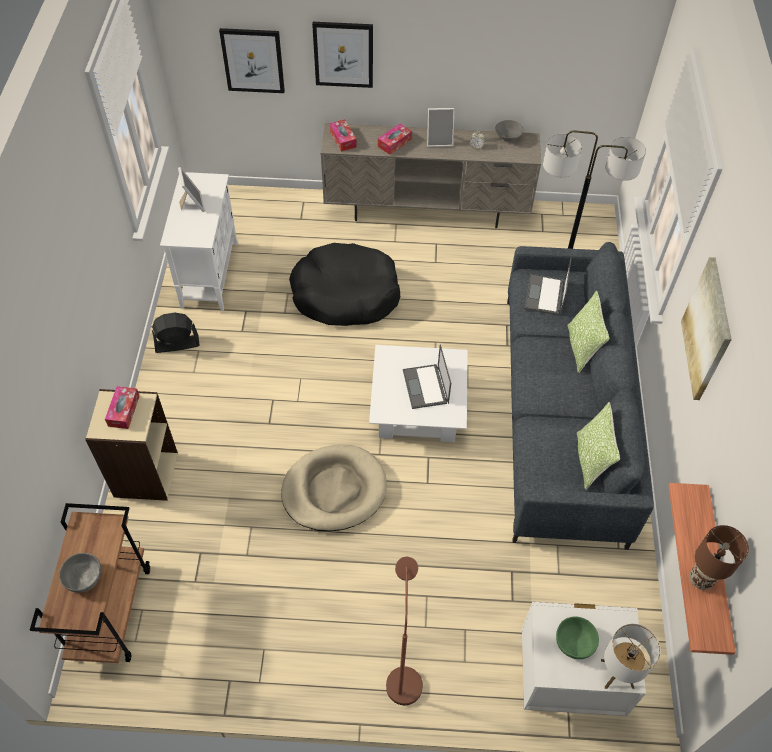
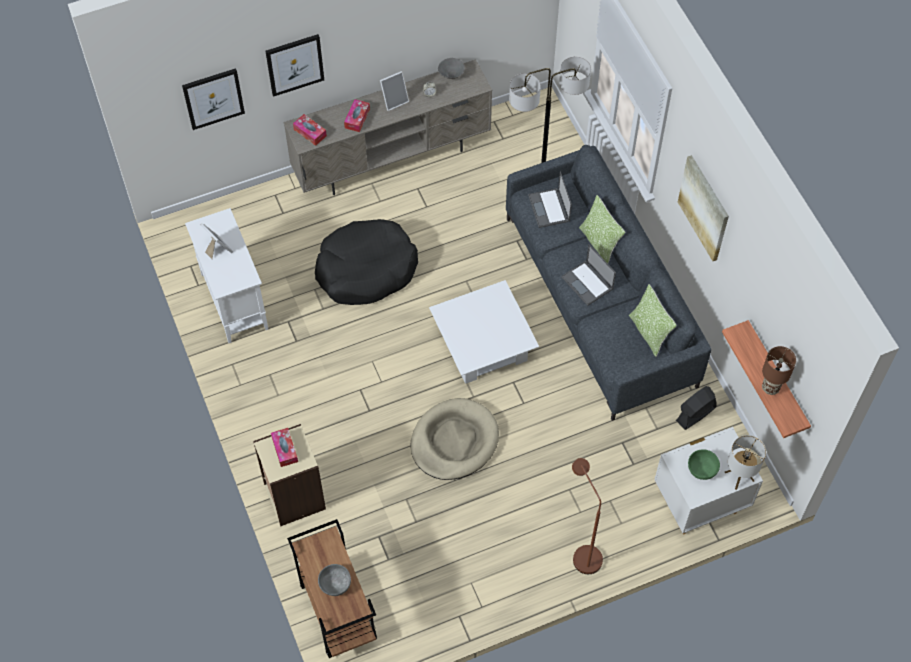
camera: 25 degrees left, 5 degrees up
(177, 344) = (247, 376): black fan -> black fan (695, 414)
(426, 387) = (489, 326): laptop -> laptop (588, 283)

